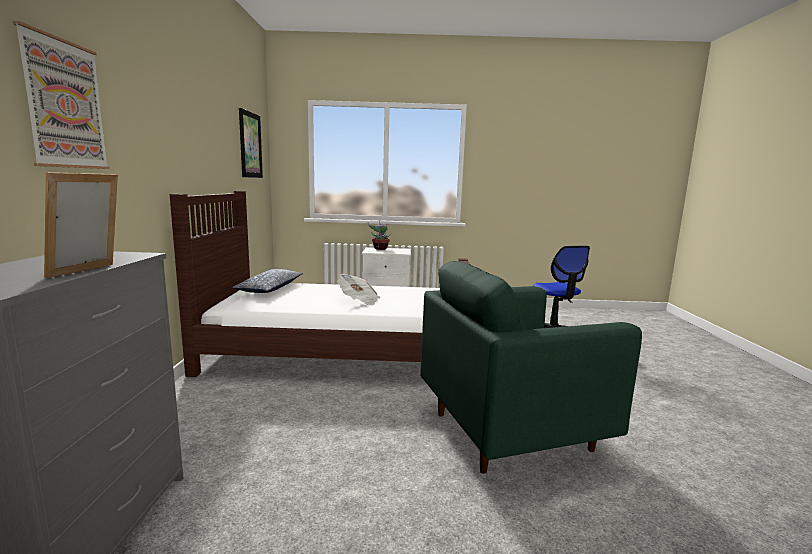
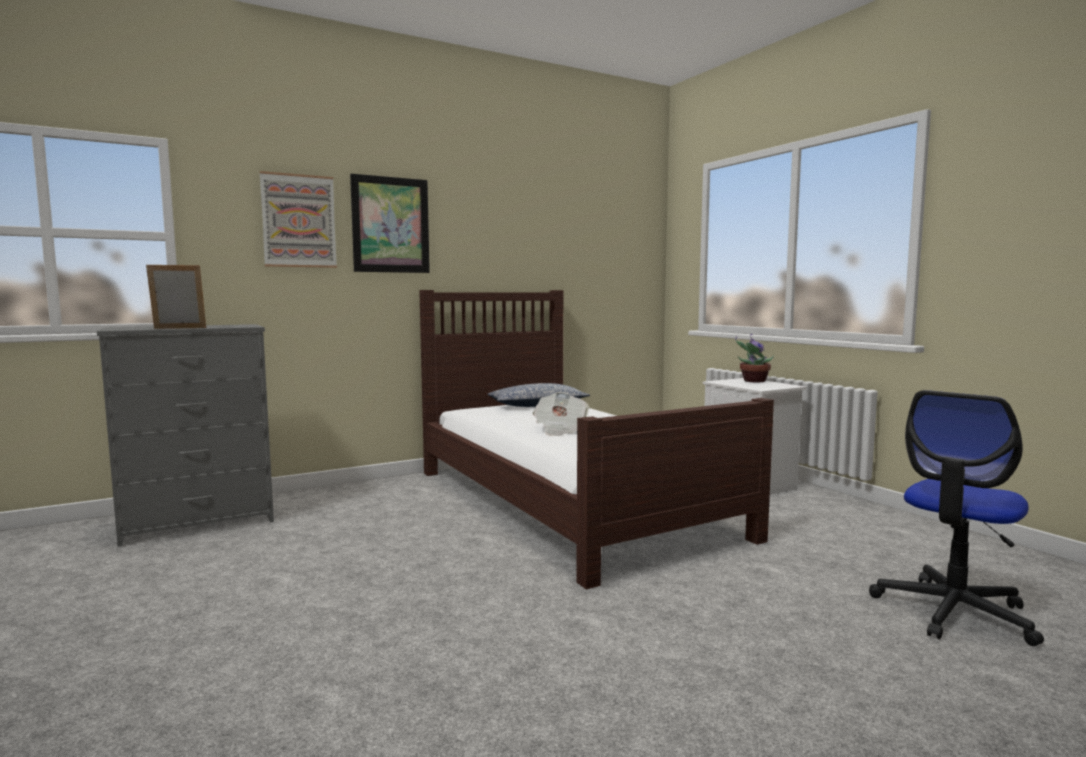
camera: 60 degrees right, 5 degrees down
(250, 145) = (606, 235): picture -> picture (390, 225)
(509, 431) = (476, 631): green armchair -> none

